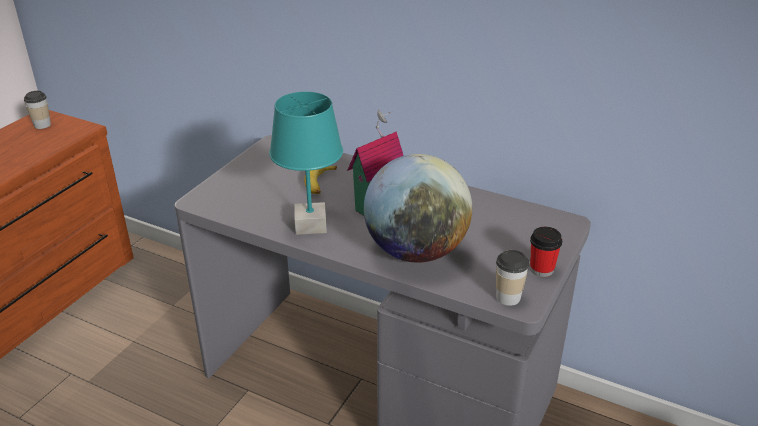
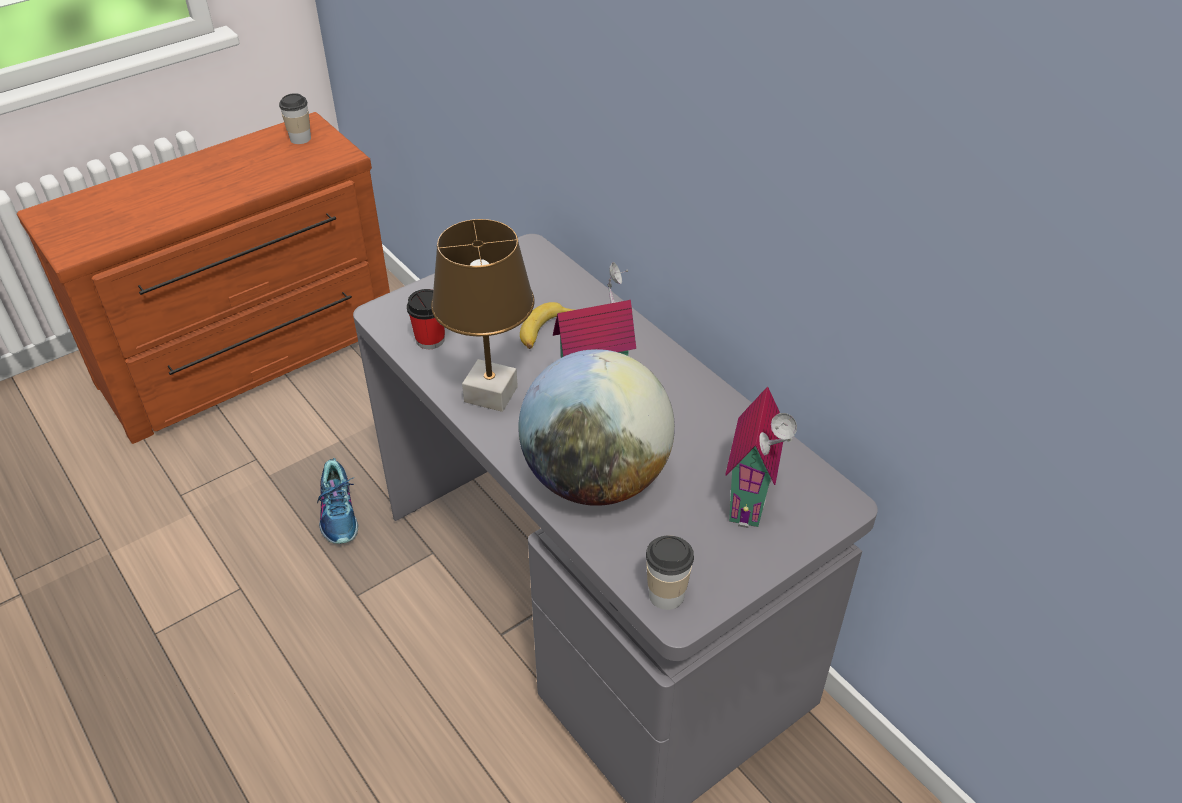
camera: 25 degrees right, 10 degrees up
(161, 387) = (339, 512): none -> shoe
(310, 226) = (490, 394): turquoise table lamp -> brown table lamp
(518, 235) = (753, 501): none -> toy house
(541, 269) = (745, 567): cup -> cup (430, 340)

